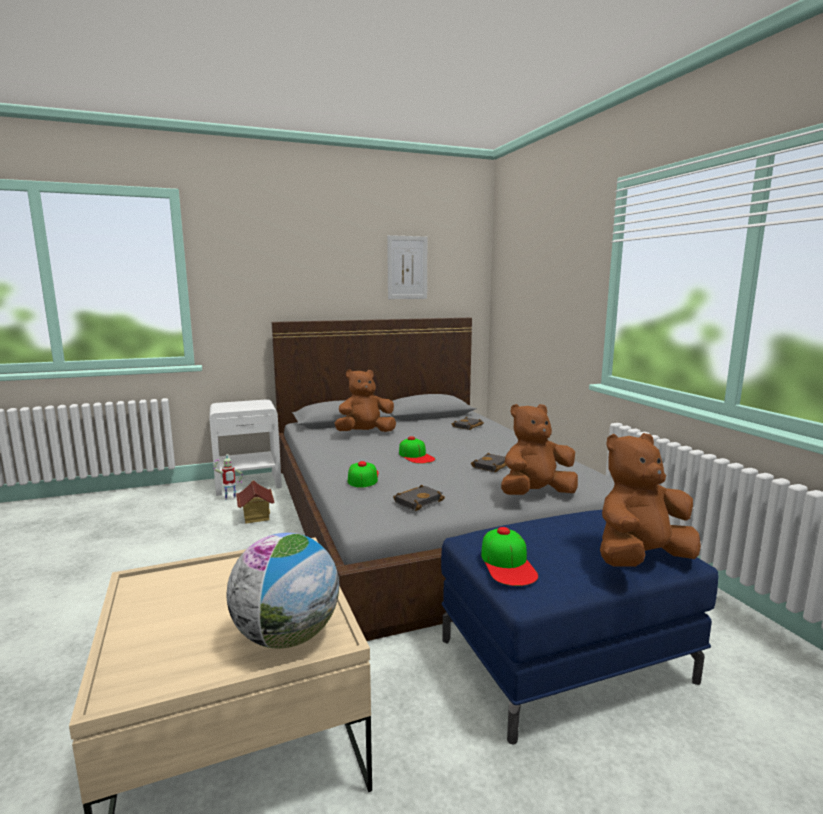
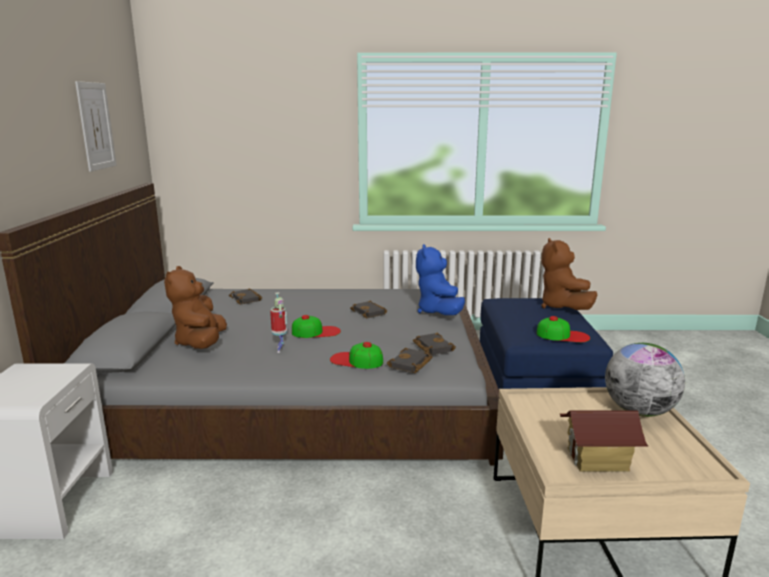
camera: 70 degrees left, 5 degrees up
(230, 499) = (99, 523): toy robot -> toy robot (280, 350)
(256, 516) = (192, 501): toy house -> toy house (598, 460)
(365, 497) = (410, 365): none -> black book
(535, 494) = (438, 312): brown plush toy -> blue plush toy

